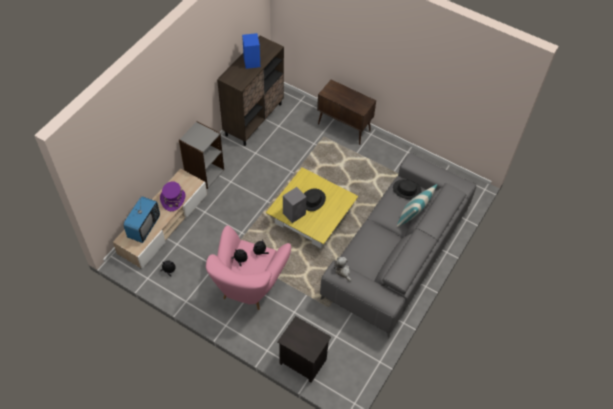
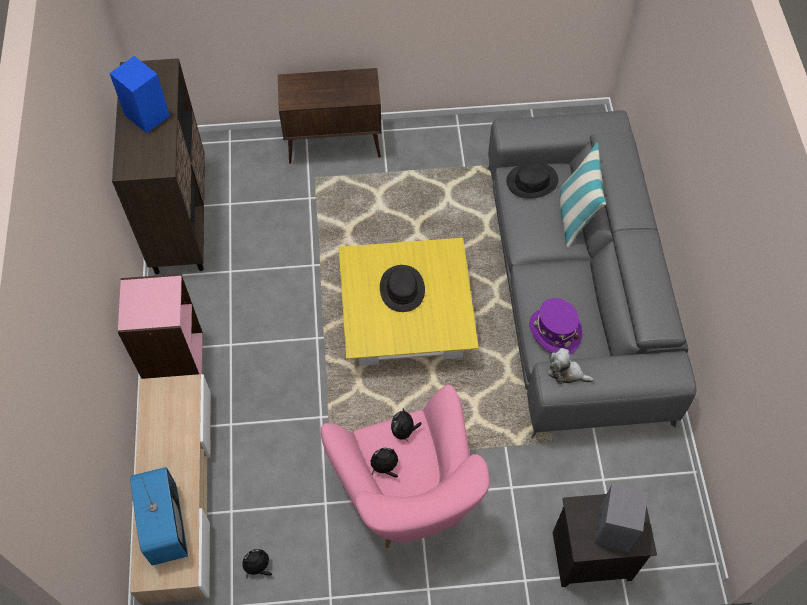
camera: 35 degrees left, 5 degrees up
(173, 199) = (174, 441): purple hat -> purple hat (554, 332)
(204, 173) = (173, 359): grey bookcase -> pink bookcase
(294, 213) = (393, 329): grey speaker -> grey speaker (614, 528)

